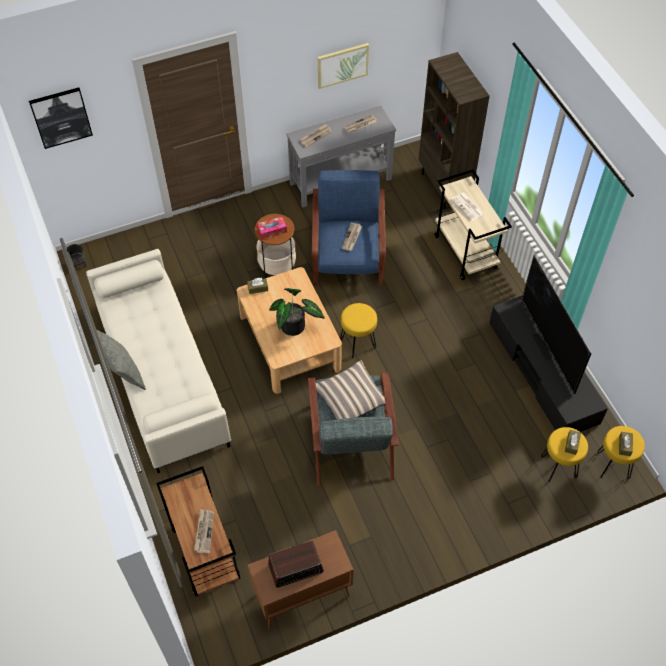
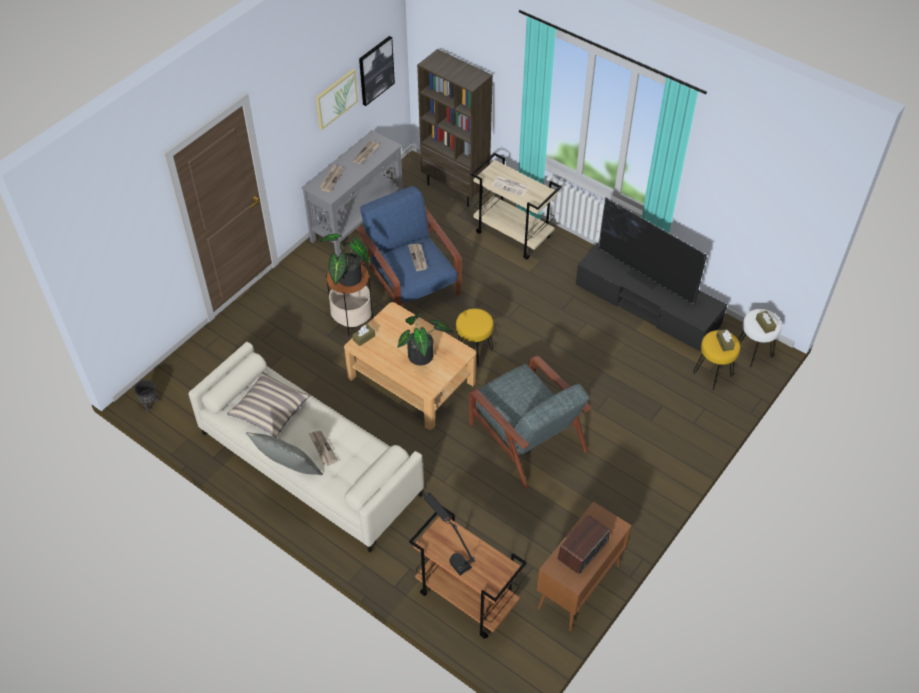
camera: 30 degrees left, 5 degrees down
(61, 117) = (107, 240): picture -> picture (375, 70)
(184, 510) = (450, 553): none -> black table lamp
(204, 531) = (481, 561): newspaper -> newspaper (322, 448)
(272, 231) = (346, 279): tissue box -> potted plant
(350, 398) = (516, 392): pillow -> pillow (270, 409)
(613, 466) = (753, 353): yellow stool -> white stool

